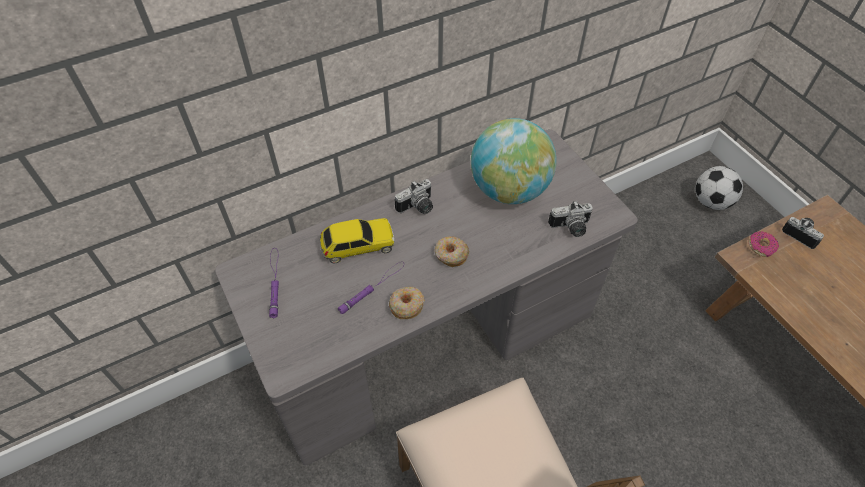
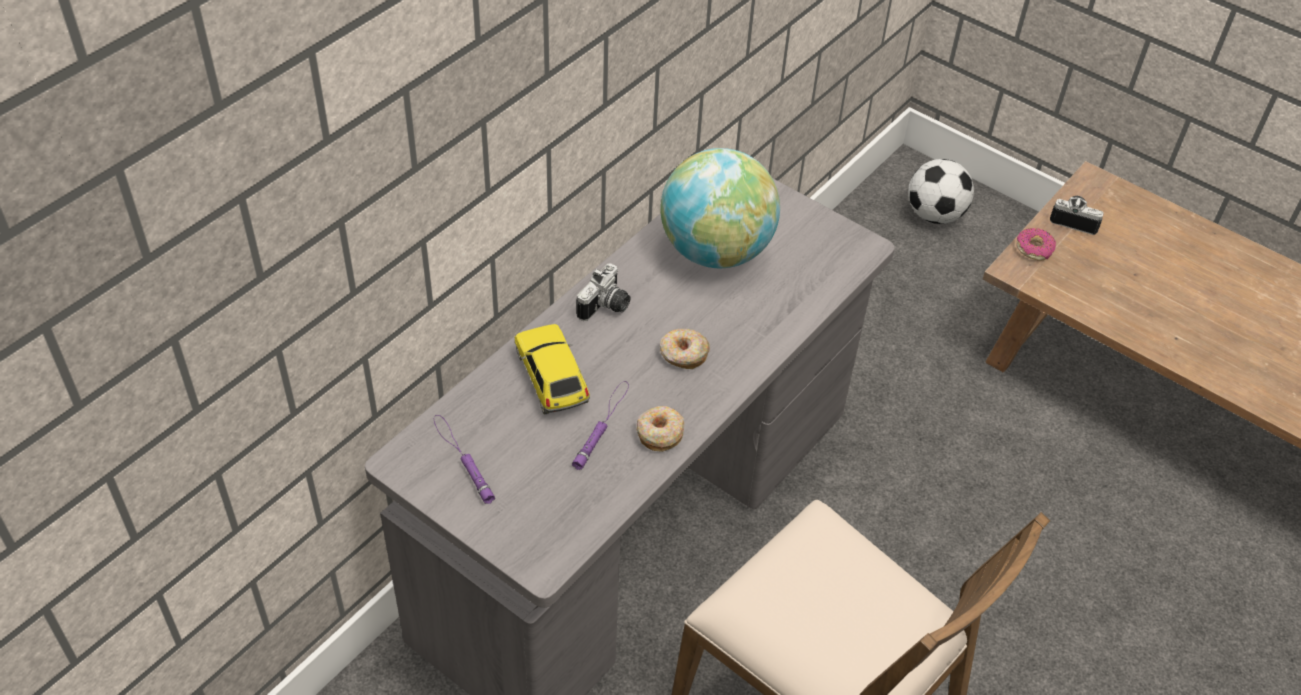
camera: 25 degrees left, 5 degrees down
(358, 246) = (552, 379): toy car -> toy car turned 75 degrees counterclockwise
(571, 228) = (818, 278): camera -> none

